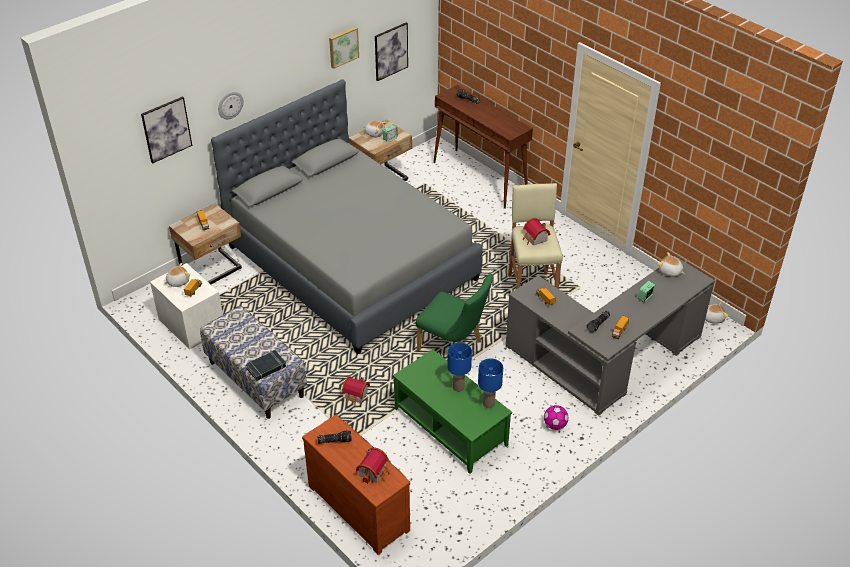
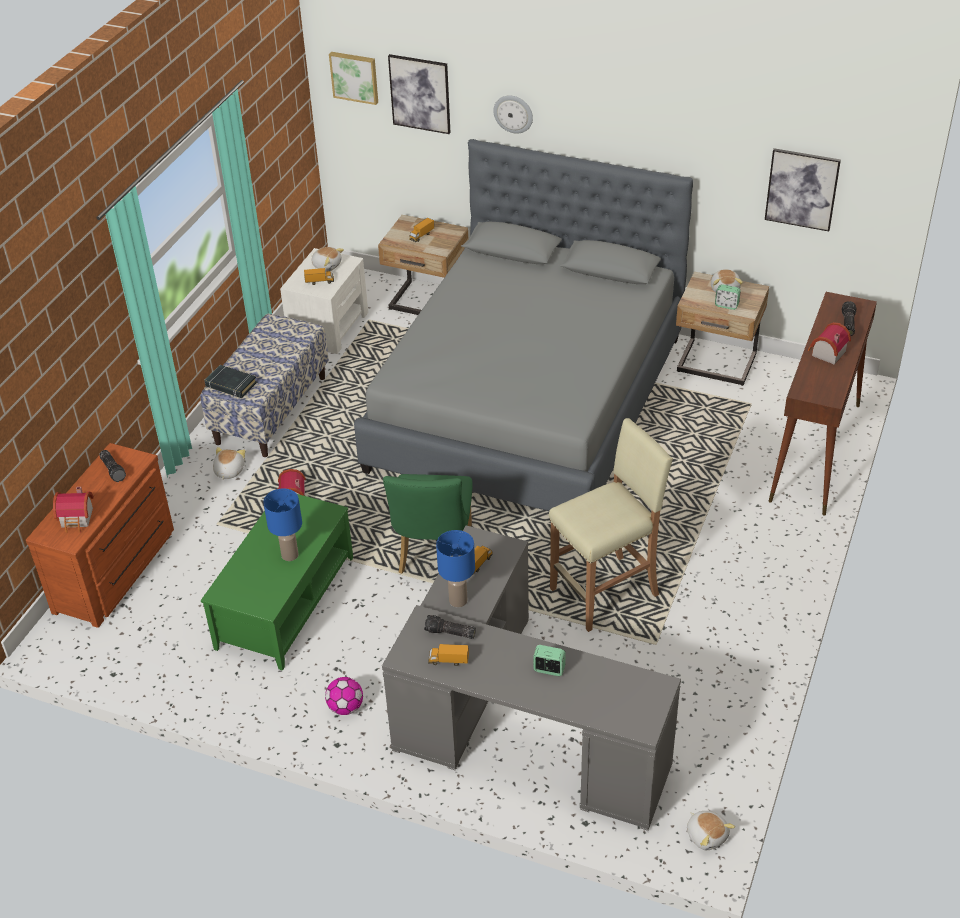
camera: 65 degrees right, 0 degrees up
(343, 47) = (711, 134): picture -> picture (355, 77)
(488, 404) = (274, 593): blue table lamp -> blue table lamp (457, 601)
(535, 239) = (601, 510): toy house -> toy house (826, 353)
(670, 272) = (634, 682): plush toy -> plush toy (228, 471)

